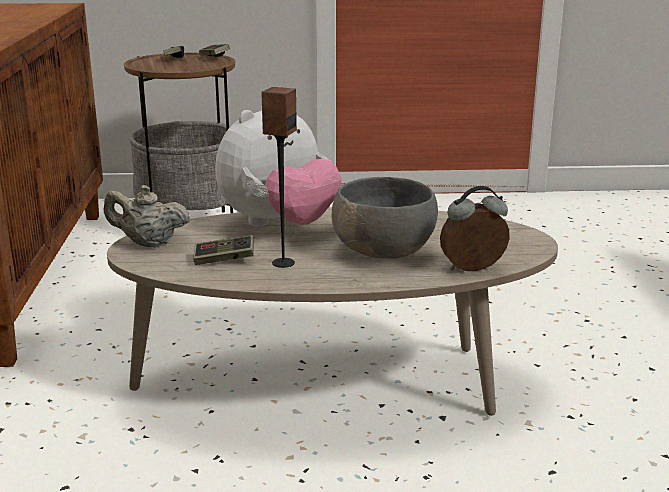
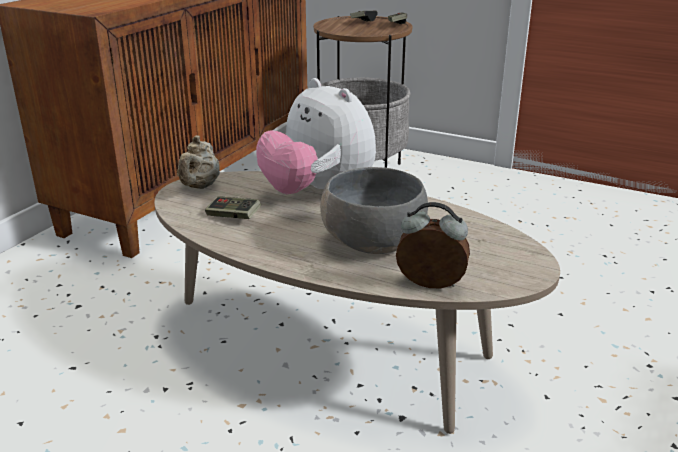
camera: 30 degrees right, 5 degrees up
(148, 243) = (199, 186): beige teapot -> beige teapot turned 120 degrees counterclockwise
(279, 225) = (317, 194): plush toy -> plush toy turned 60 degrees clockwise
(282, 263) = (274, 231): speaker -> none

